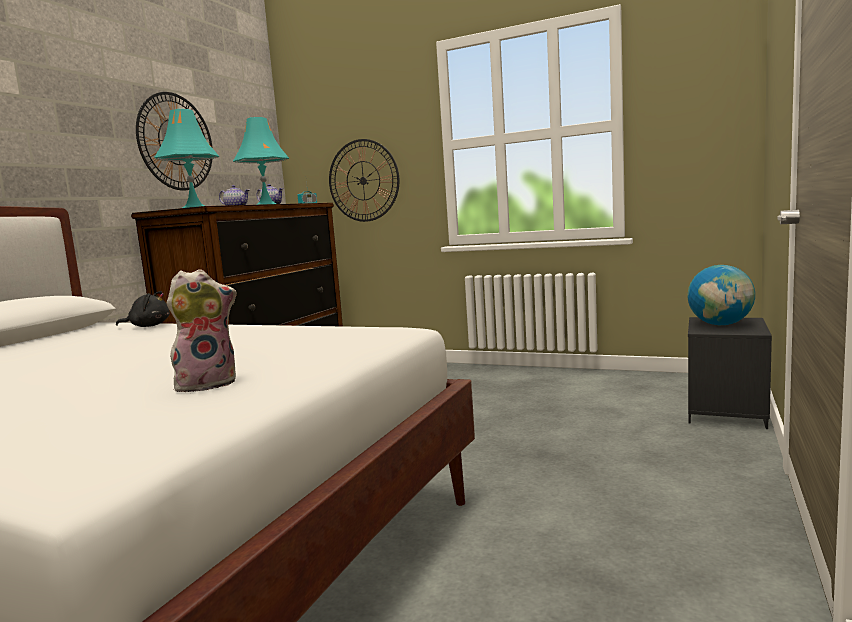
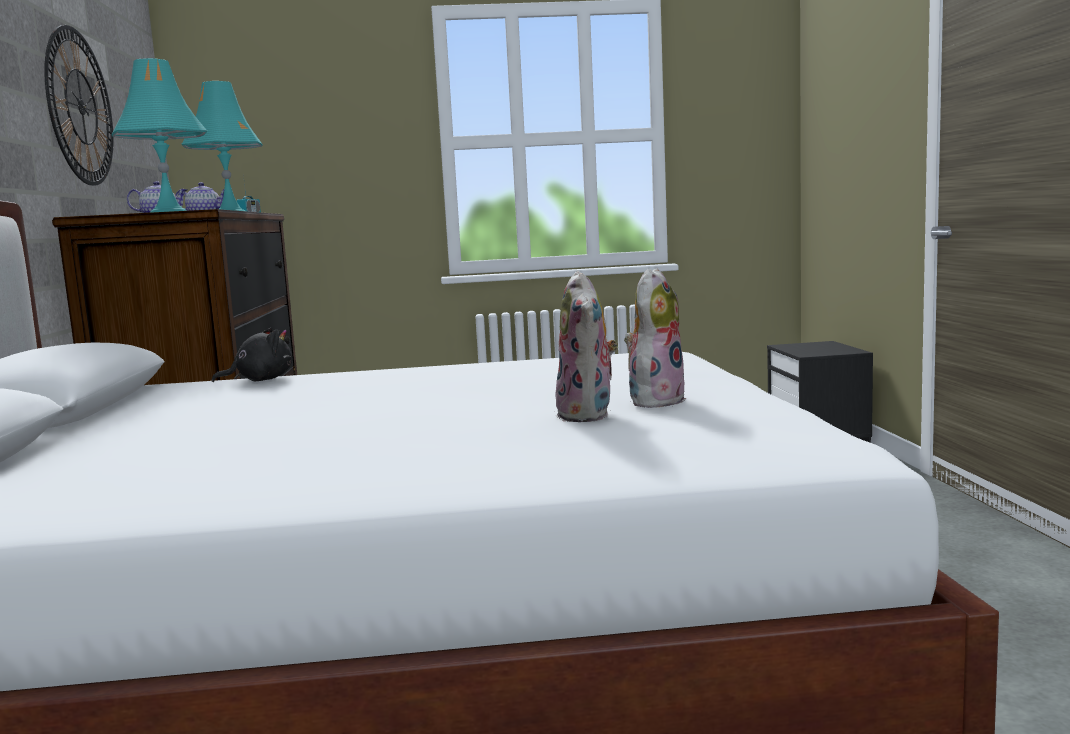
camera: 30 degrees left, 0 degrees up
(113, 393) = (589, 415): none -> plush toy
(363, 180) = (316, 184): wall clock -> none
(720, 324) = (811, 348): globe -> none

